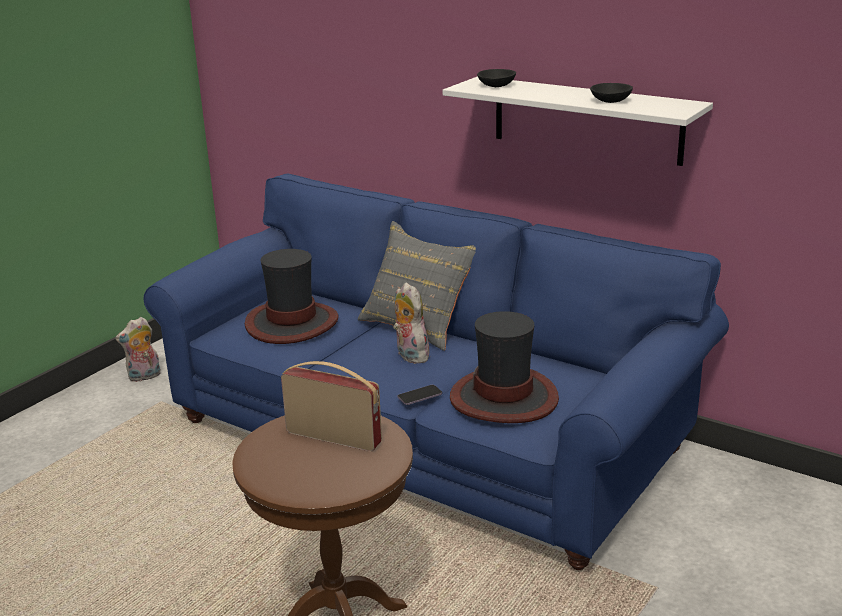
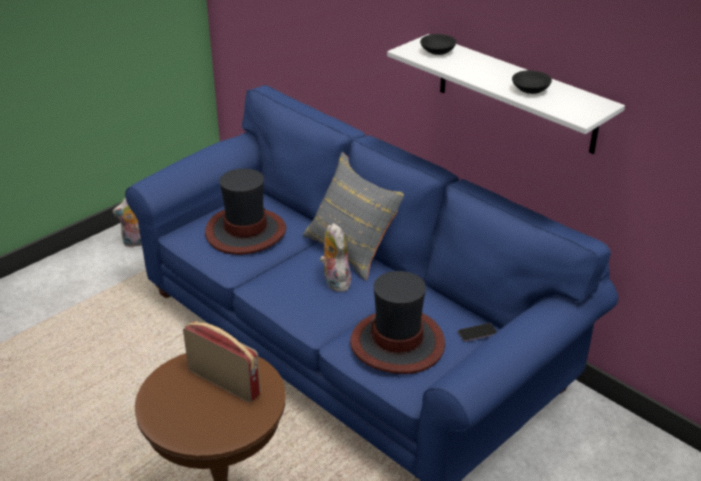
camera: 10 degrees right, 10 degrees up
(420, 396) = (328, 328): phone -> phone (477, 333)

